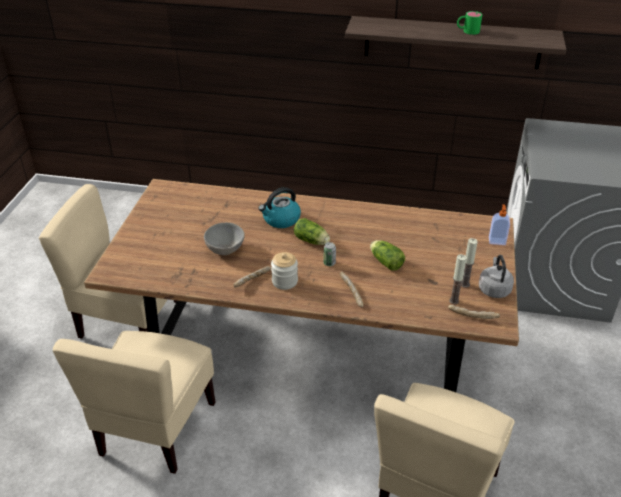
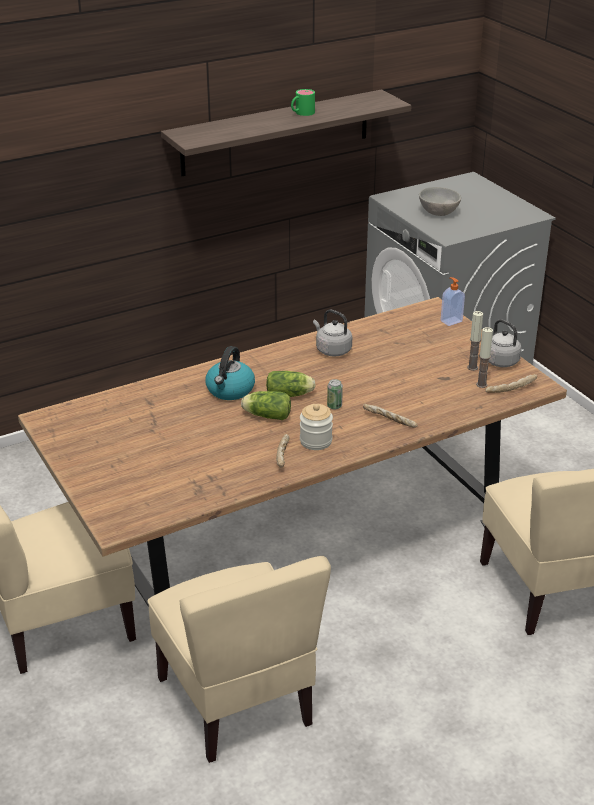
camera: 40 degrees left, 5 degrees down
(226, 249) = (214, 442): grey bowl -> grey bowl (439, 213)
(381, 223) = (332, 350): none -> grey kettle
(385, 261) = (382, 381): lettuce -> lettuce (266, 415)

